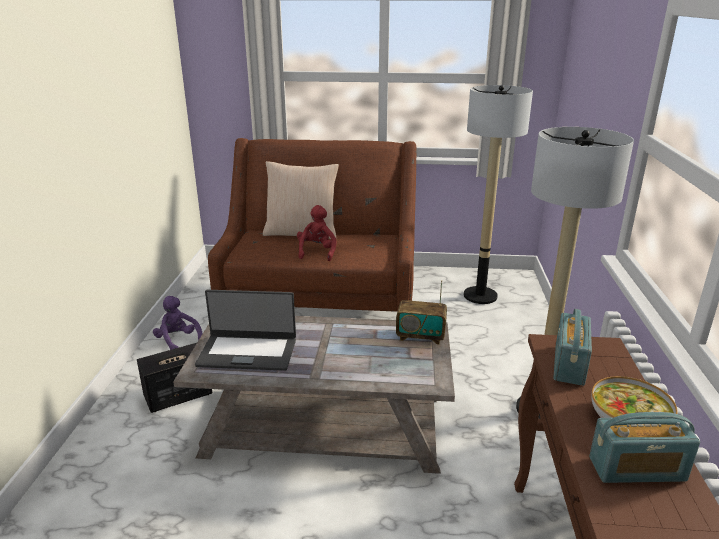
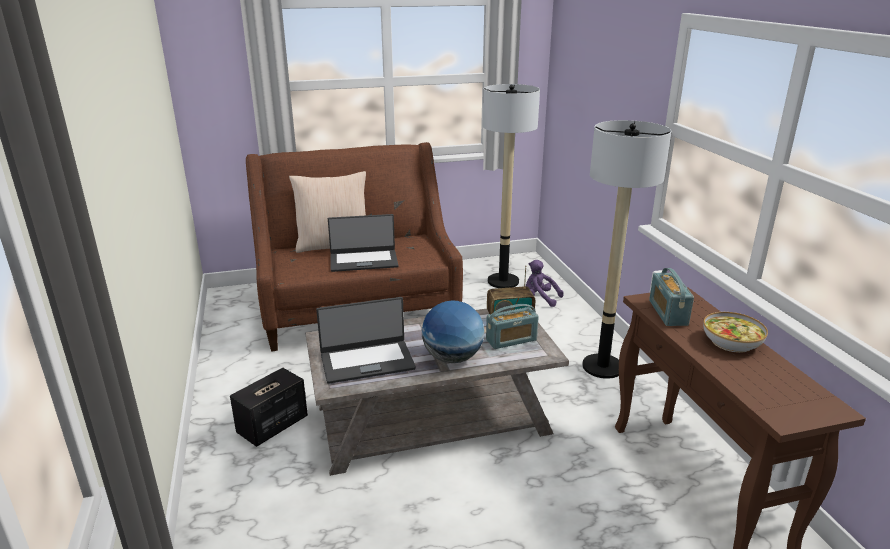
camera: 20 degrees left, 0 degrees up
(178, 341) = (235, 375): purple plush toy -> purple plush toy (540, 299)
(317, 252) = (363, 260): red plush toy -> laptop
(331, 366) = (452, 358): none -> globe
(637, 469) = (757, 372): radio -> radio (511, 340)

